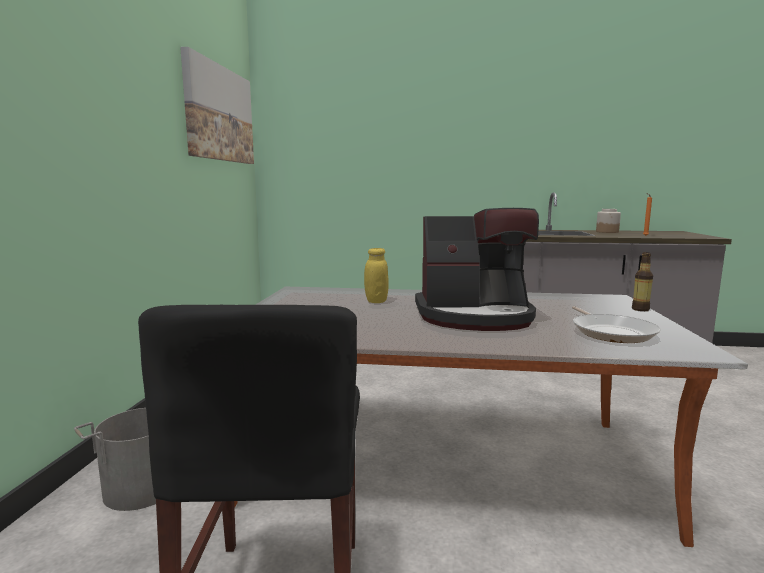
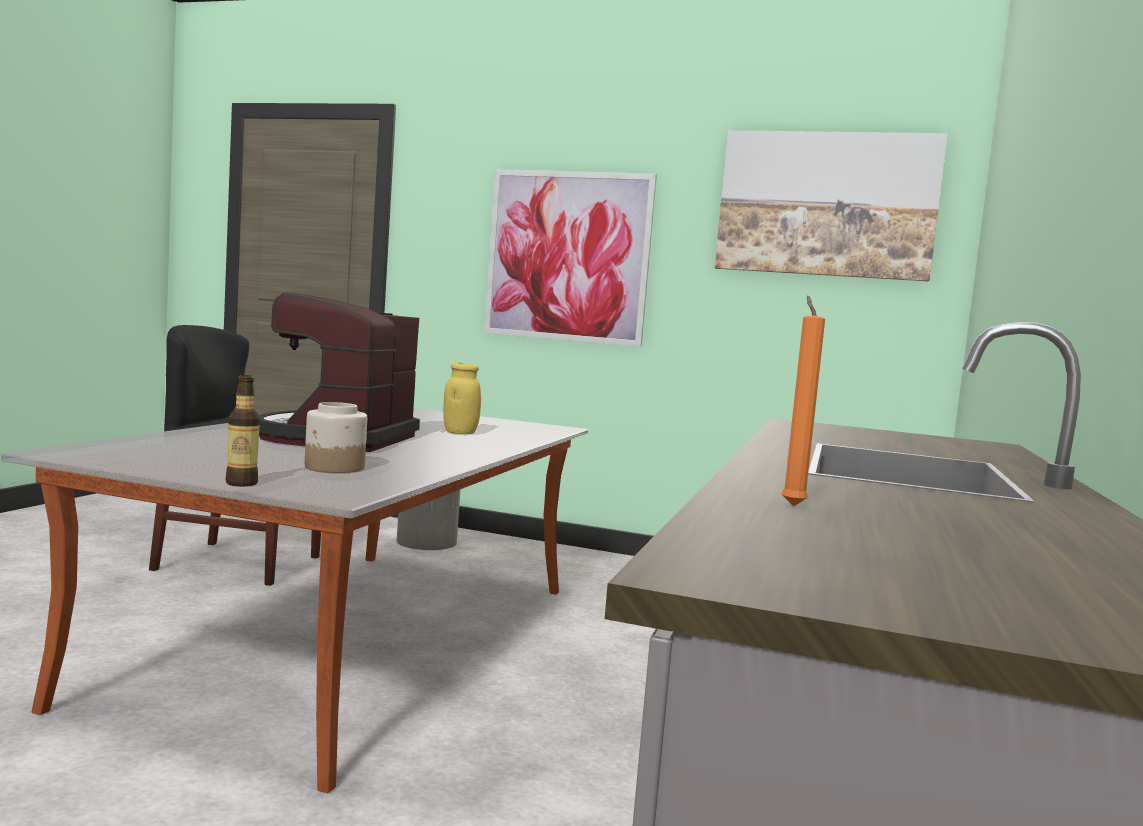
camera: 100 degrees right, 5 degrees down
(107, 141) = (567, 256): none -> picture
(607, 232) = (1013, 516): jar -> jar (334, 467)
(611, 332) = (183, 450): frying pan -> none

